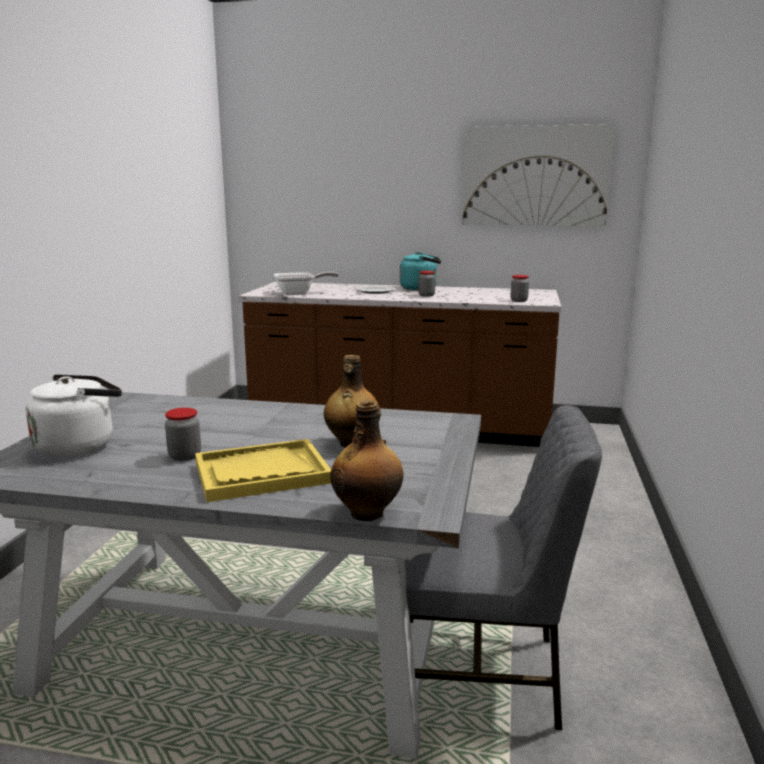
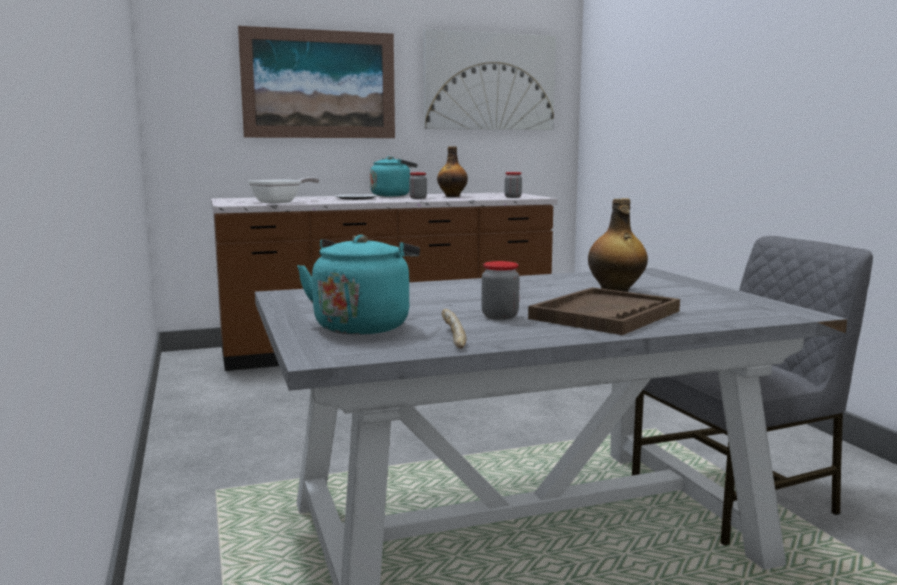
camera: 30 degrees left, 5 degrees down
(79, 446) = (363, 325): white kettle -> turquoise kettle
(94, 474) = (452, 338): none -> bread
(261, 473) = (605, 315): yellow tray -> brown tray
(365, 184) = (319, 84): none -> picture
(368, 513) = (759, 320): bottle -> bottle (452, 196)

